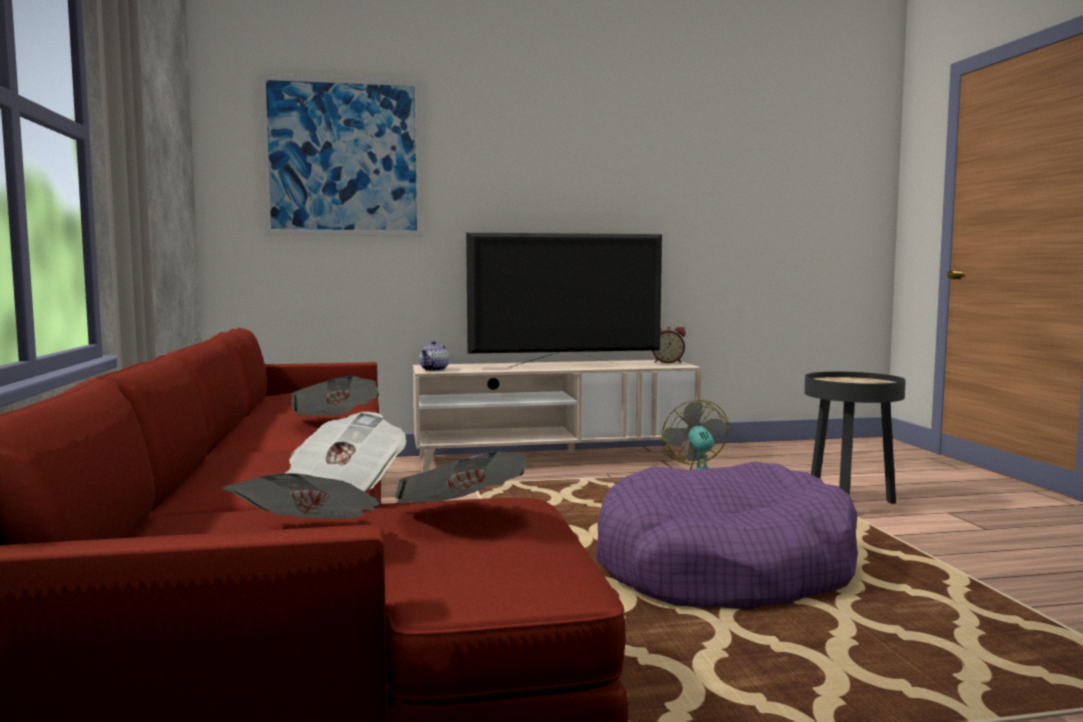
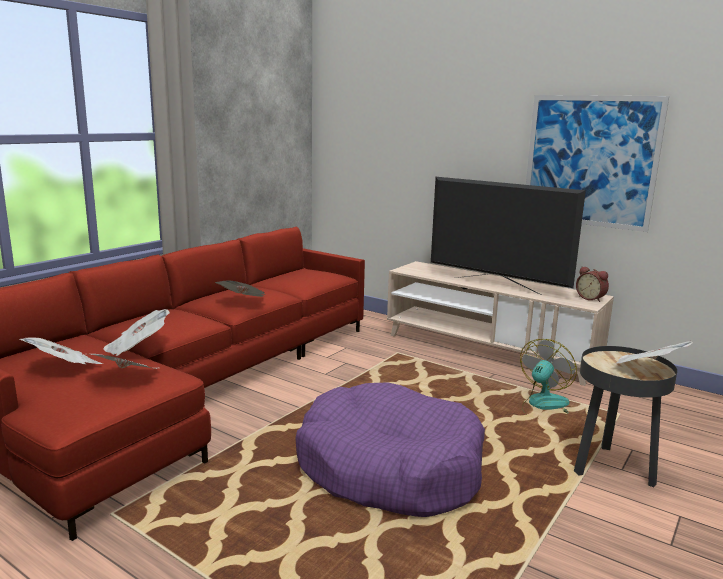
camera: 45 degrees right, 10 degrees up
(343, 157) = (385, 115): picture -> picture (590, 161)
(434, 370) = (408, 269): teapot -> none
(869, 381) = (647, 370): none -> newspaper

